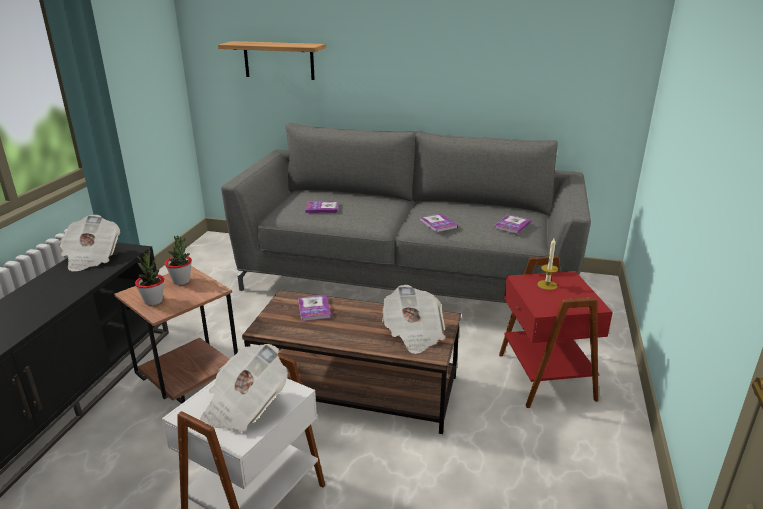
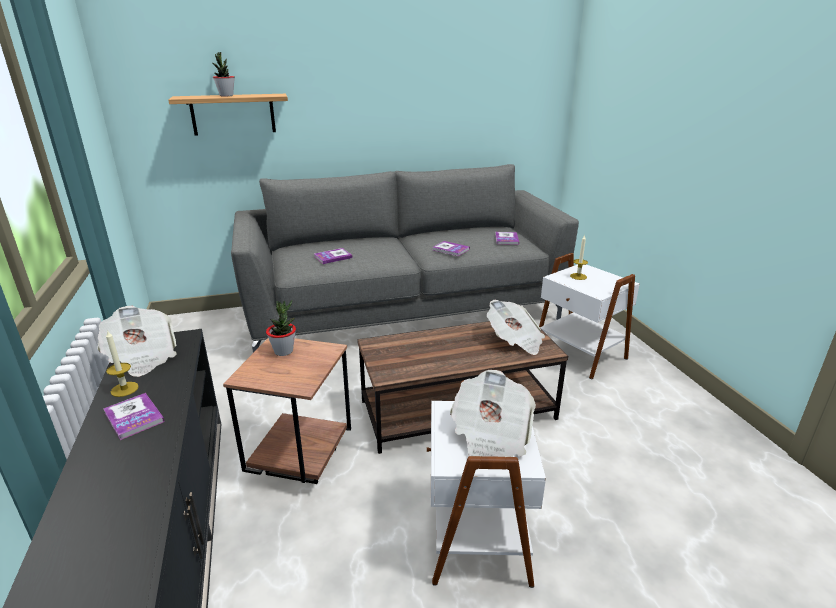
camera: 30 degrees left, 0 degrees up
(55, 278) = (124, 389): none -> candle
(153, 301) = (280, 377): potted plant -> potted plant (226, 95)
(314, 309) = (411, 346): book -> book (134, 417)
(543, 377) = (579, 354): red side table -> white side table

